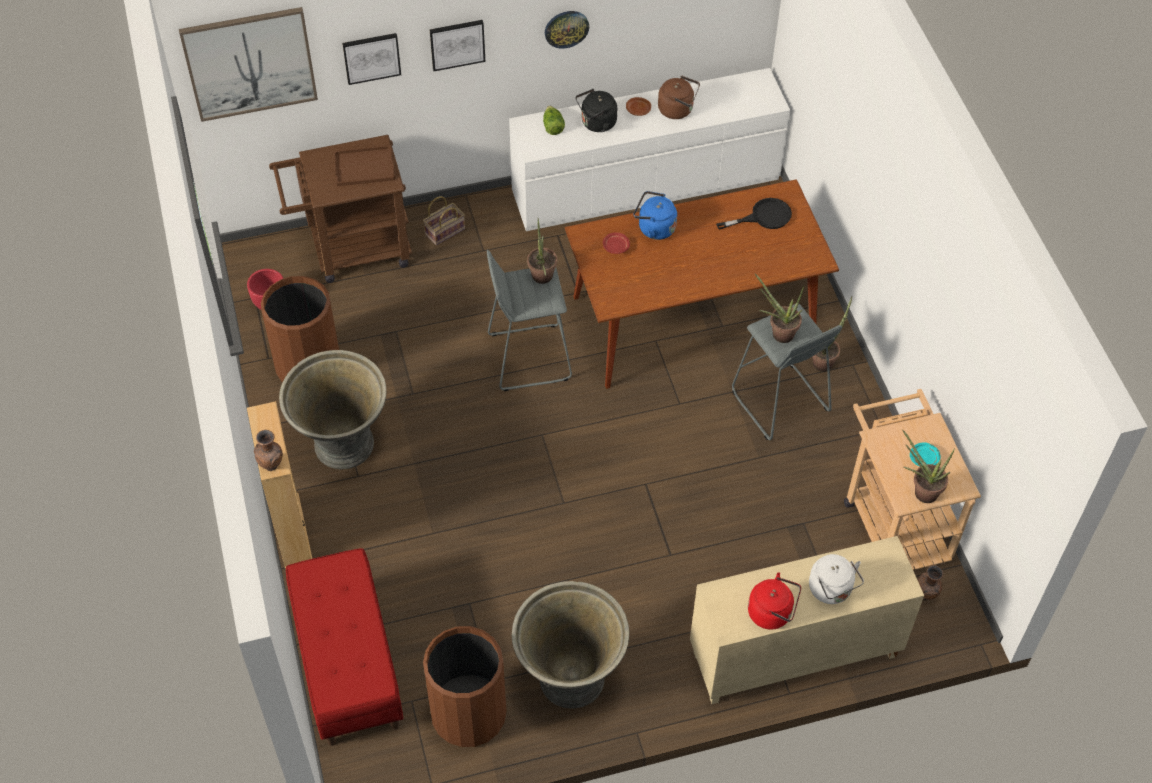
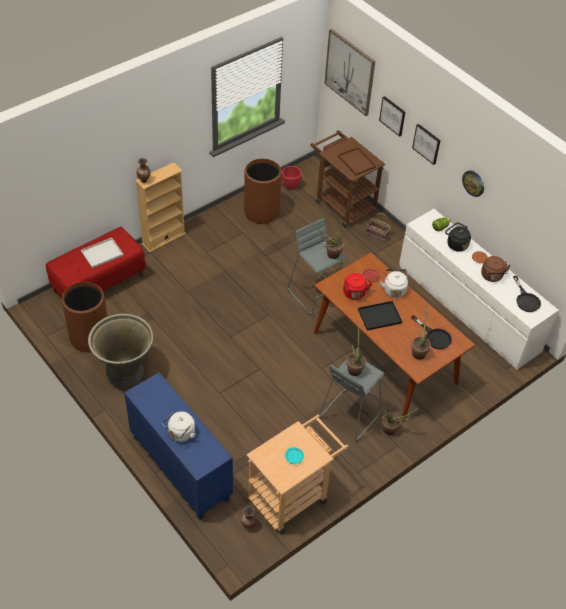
camera: 65 degrees right, 5 degrees down
(340, 615) = (101, 254): none -> white tray
(342, 446) = (221, 240): grey planter -> none
(654, 228) = (394, 289): blue kettle -> white kettle
(697, 263) = (380, 315): none -> black tray
(737, 92) = (526, 300): none -> black frying pan
(772, 613) = (154, 410): red kettle -> red kettle (355, 294)
(793, 656) = (179, 468): beige cabinet -> blue cabinet
(921, 491) = (269, 461): potted plant -> potted plant (418, 351)

